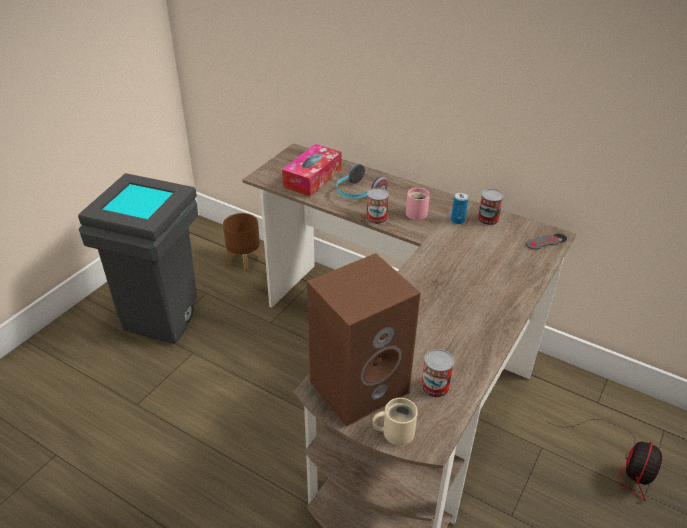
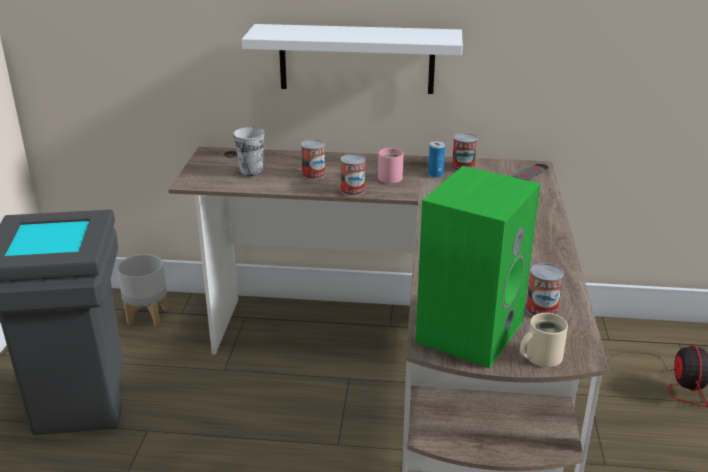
camera: 25 degrees left, 10 degrees down
(244, 260) = (148, 315): brown planter -> grey planter
(312, 178) = (251, 171): tissue box -> cup
(358, 193) = (313, 174): headphones -> can
(360, 385) = (469, 329): brown speaker -> green speaker
(418, 101) = (356, 59): none -> white shelf

